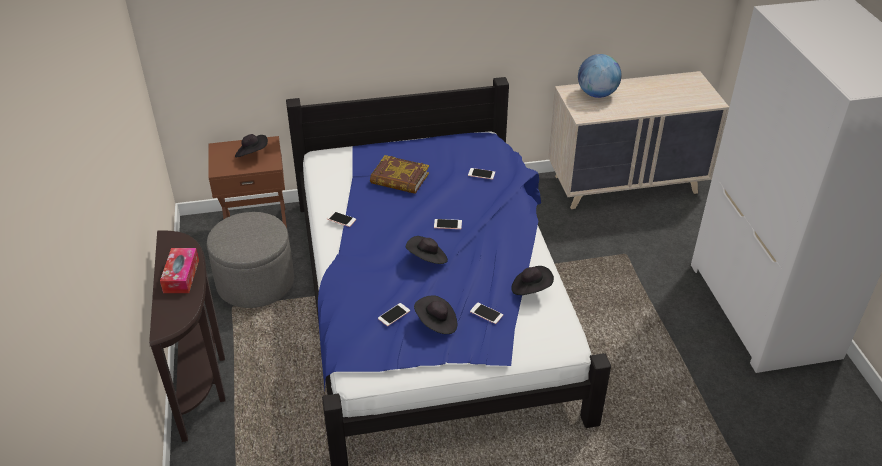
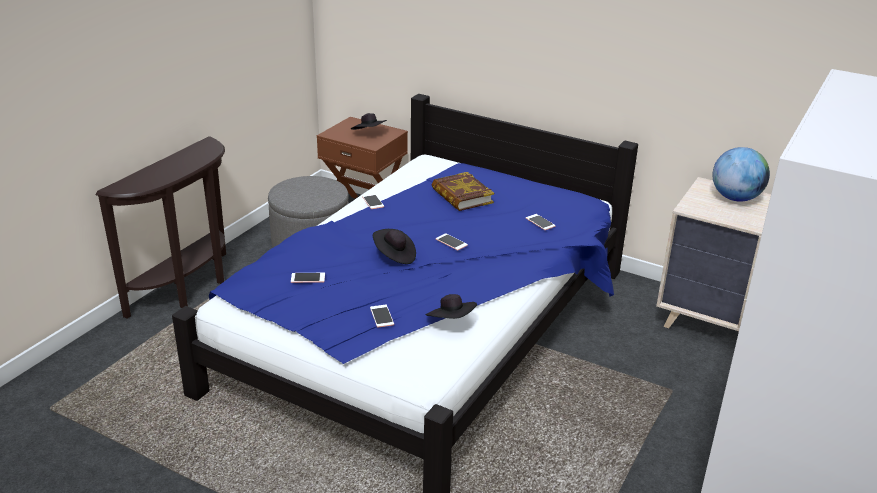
camera: 40 degrees right, 10 degrees down
(181, 276) = (177, 166): tissue box -> none
(436, 323) = (330, 301): black hat -> none

